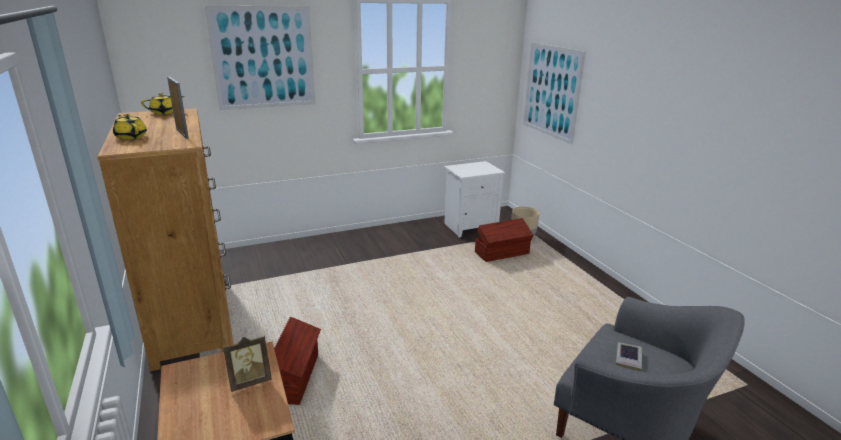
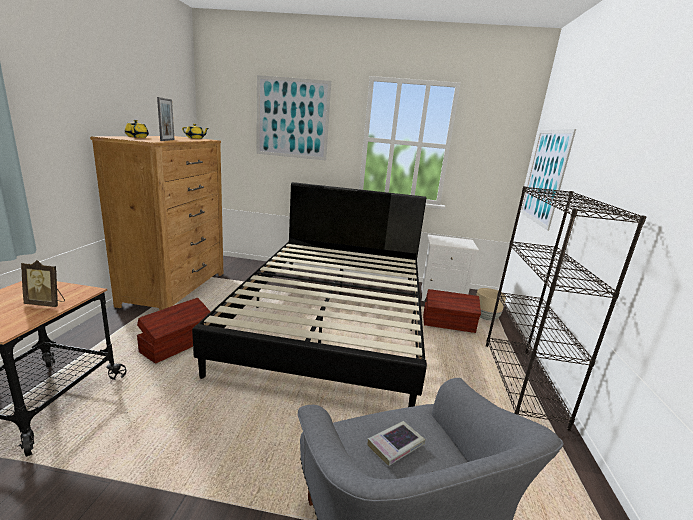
camera: 30 degrees right, 5 degrees down
(407, 288) = (333, 320): none -> black bed
(595, 283) = (522, 382): none -> black bookcase

